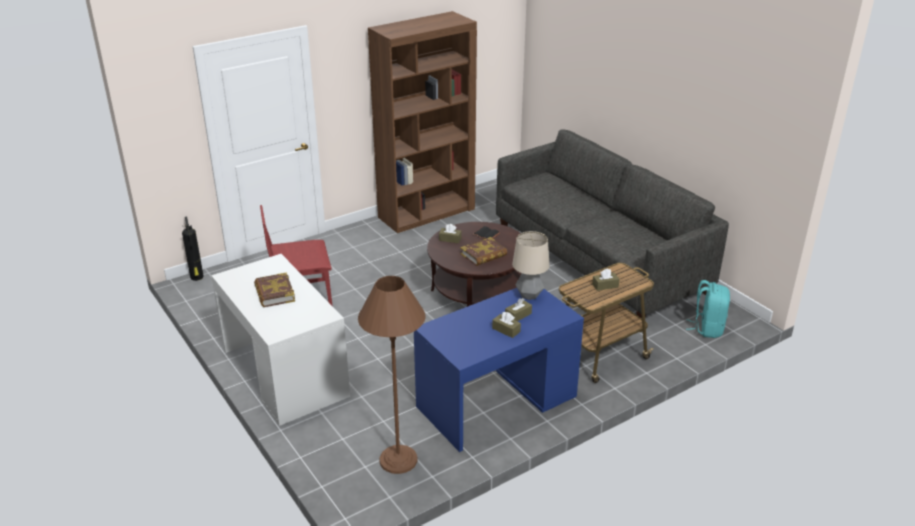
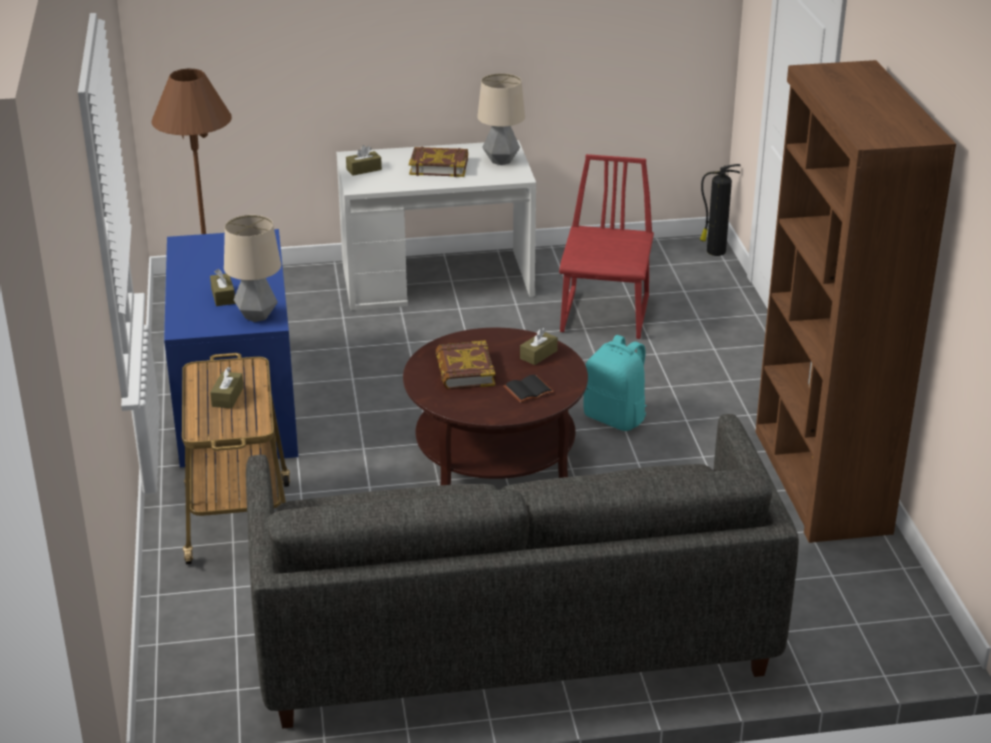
camera: 115 degrees right, 0 degrees up
(253, 272) = (501, 161): none -> table lamp
(506, 330) = (203, 280): brown tissue box -> brown tissue box (364, 169)
(707, 328) = (191, 668): turquoise backpack -> turquoise backpack (615, 418)

